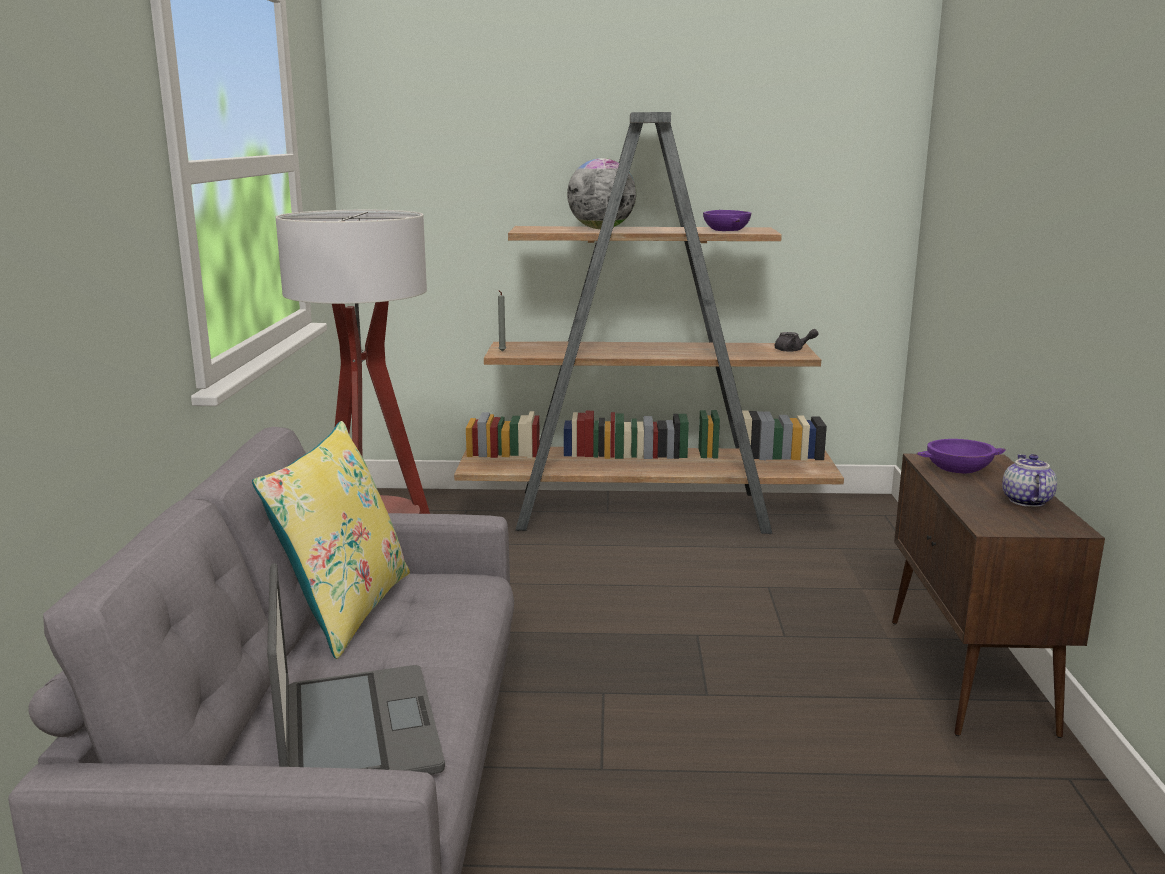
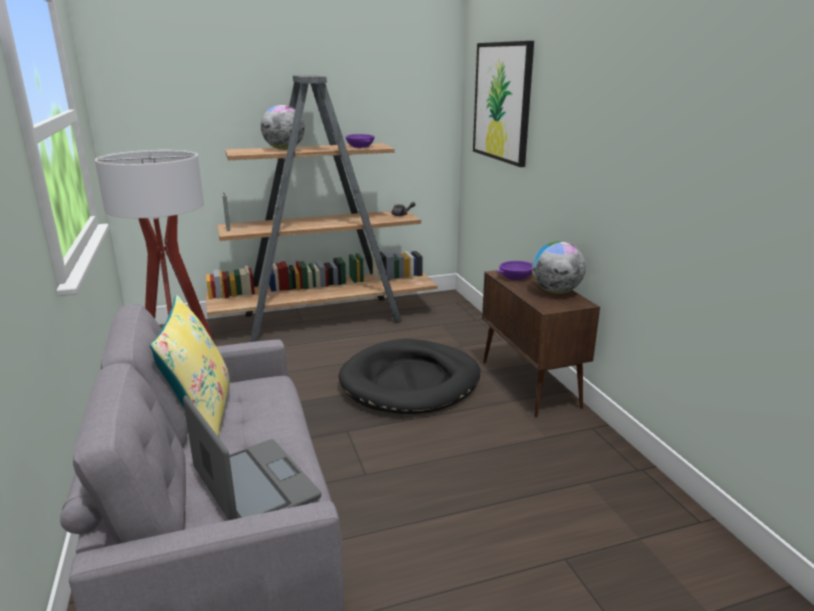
camera: 20 degrees left, 5 degrees up
(745, 633) = (410, 382): none -> black dog bed
(981, 157) = (502, 102): none -> picture
(1025, 501) = (555, 291): teapot -> globe

